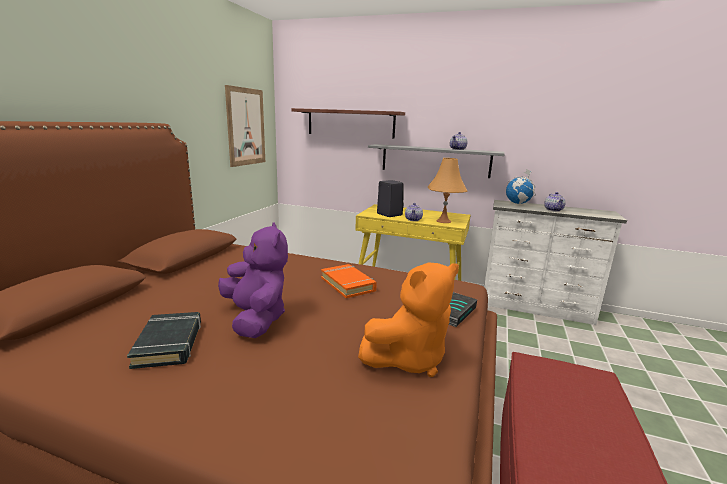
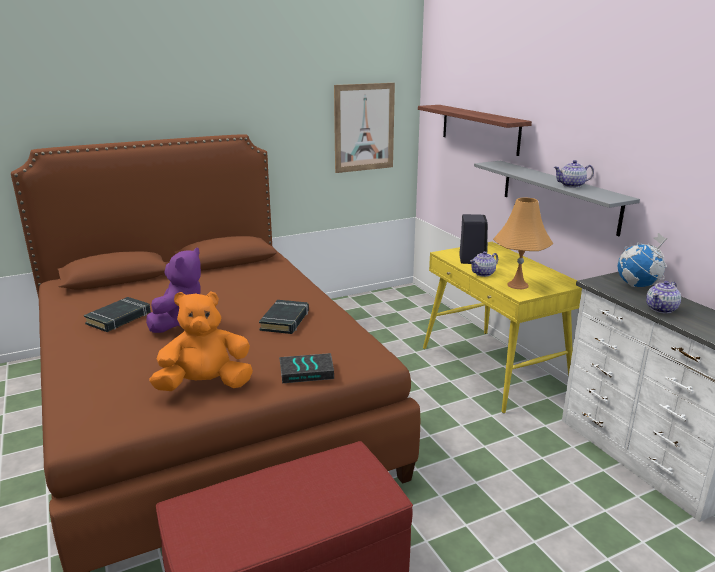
camera: 45 degrees right, 5 degrees up
(348, 284) = (285, 320): orange book -> black book
(409, 359) = (205, 385): orange plush toy -> orange plush toy turned 150 degrees clockwise

